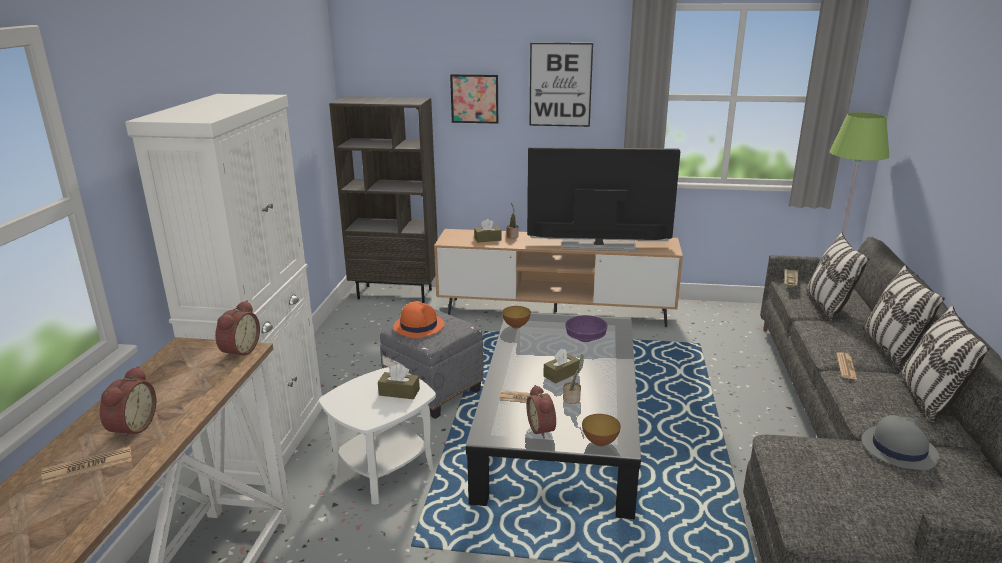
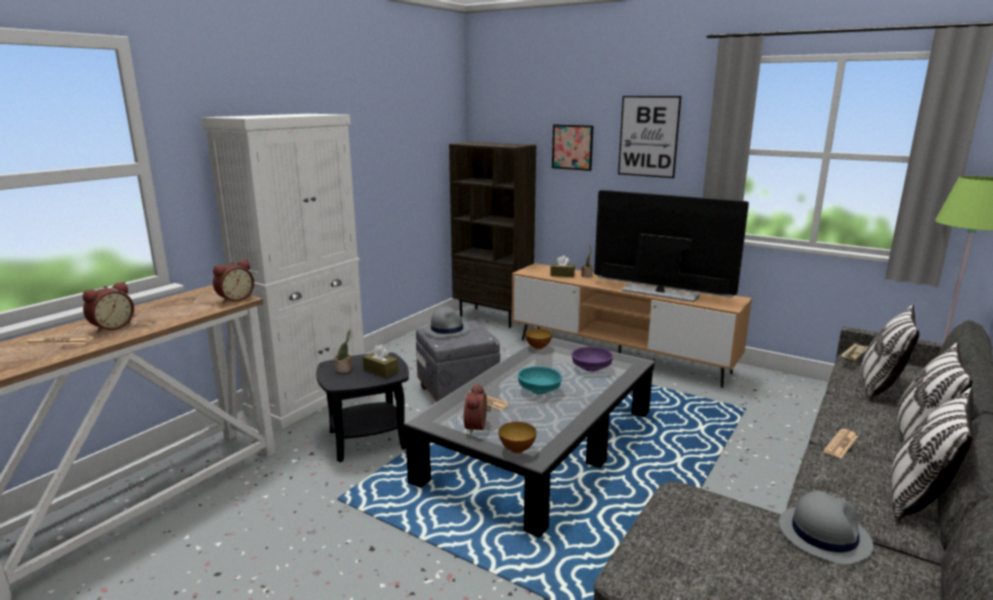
camera: 25 degrees right, 5 degrees down
(384, 471) = (368, 440): white side table -> black side table
(418, 326) = (447, 329): orange hat -> grey hat
(561, 374) = (539, 391): brown tissue box -> turquoise bowl
(572, 399) = (529, 411): potted plant -> potted plant (345, 369)

